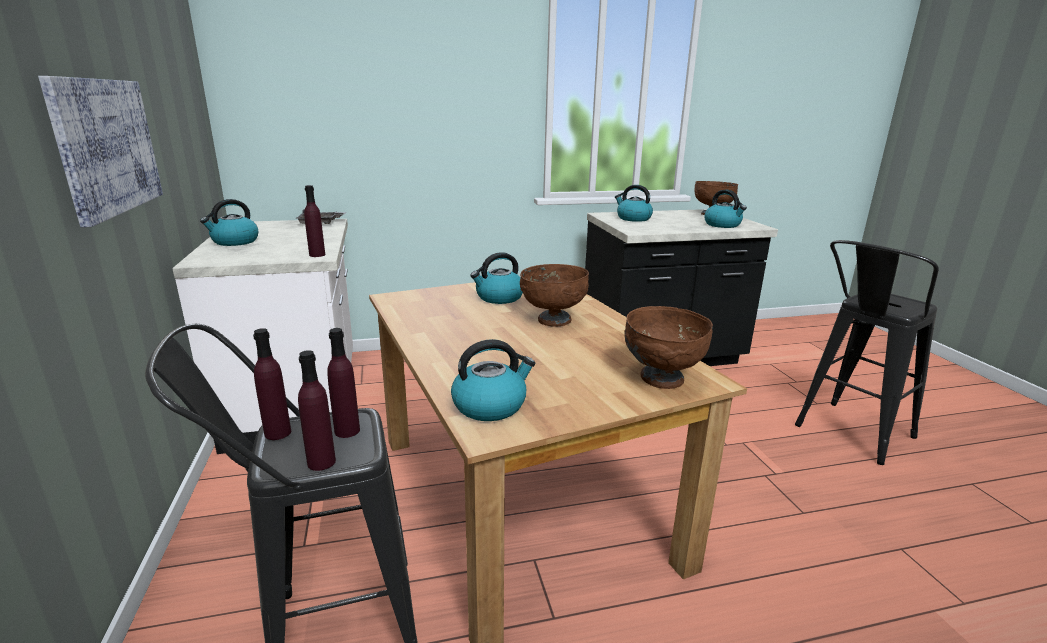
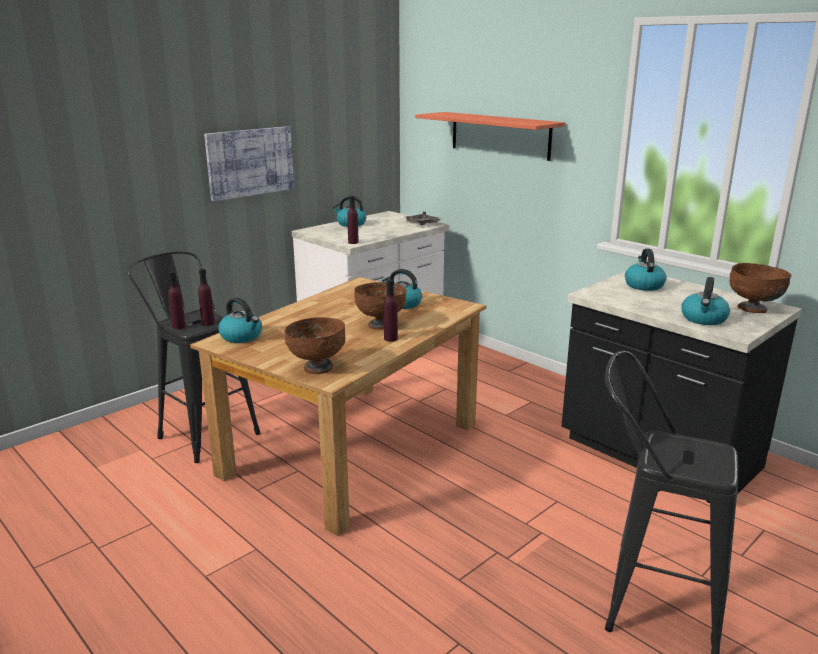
camera: 60 degrees right, 0 degrees up
(278, 433) = (195, 313): purple bottle -> purple bottle (390, 339)
(395, 101) = (500, 135): none -> shelf

